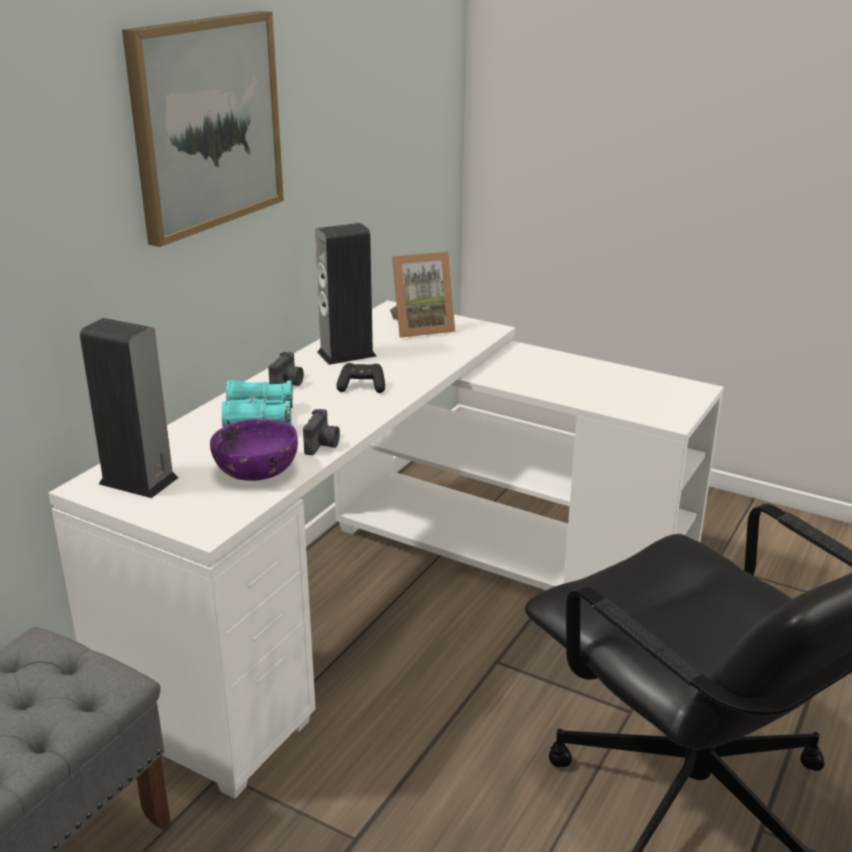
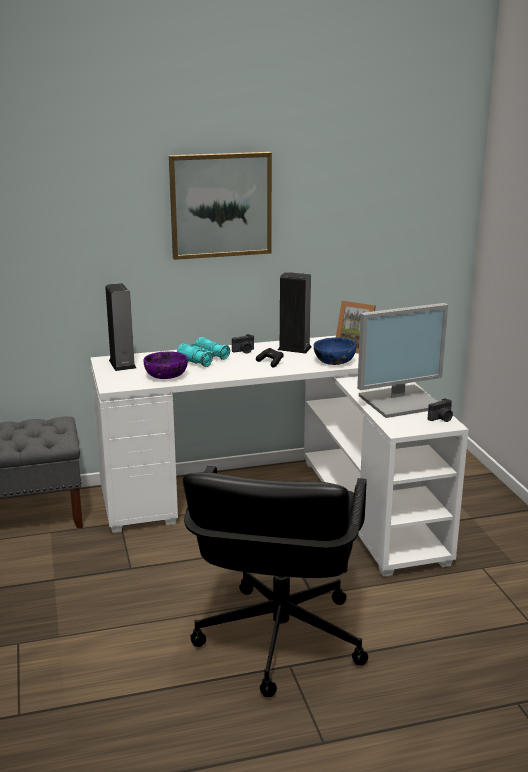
camera: 45 degrees right, 5 degrees down
(323, 445) = (207, 377): camera -> camera (441, 419)
(434, 354) = (333, 361): none -> blue bowl
(593, 380) = (401, 401): none -> monitor

